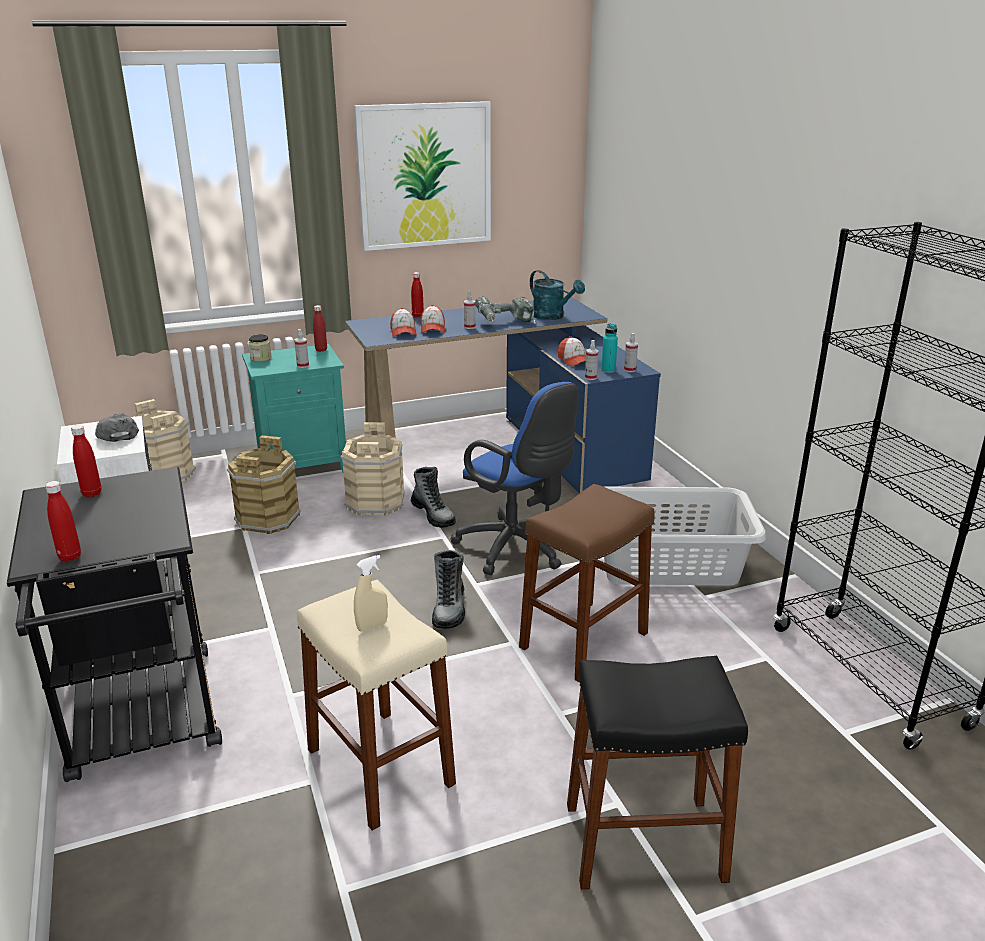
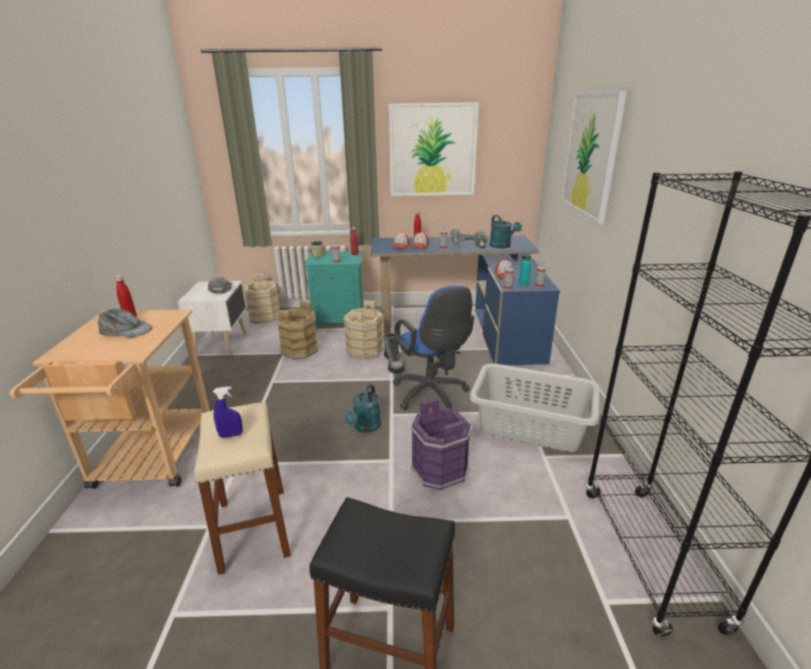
camera: 20 degrees right, 0 degrees up
(70, 557) = (75, 354): red bottle -> none
(109, 512) = (125, 330): none -> grey cap
(144, 723) = (150, 462): black cart -> beige cart
(372, 626) = (231, 435): beige spray bottle -> blue spray bottle
(449, 608) = (365, 427): boot -> turquoise watering can
(584, 640) = (439, 470): brown stool -> purple bucket
(683, 183) = (591, 154): none -> picture

